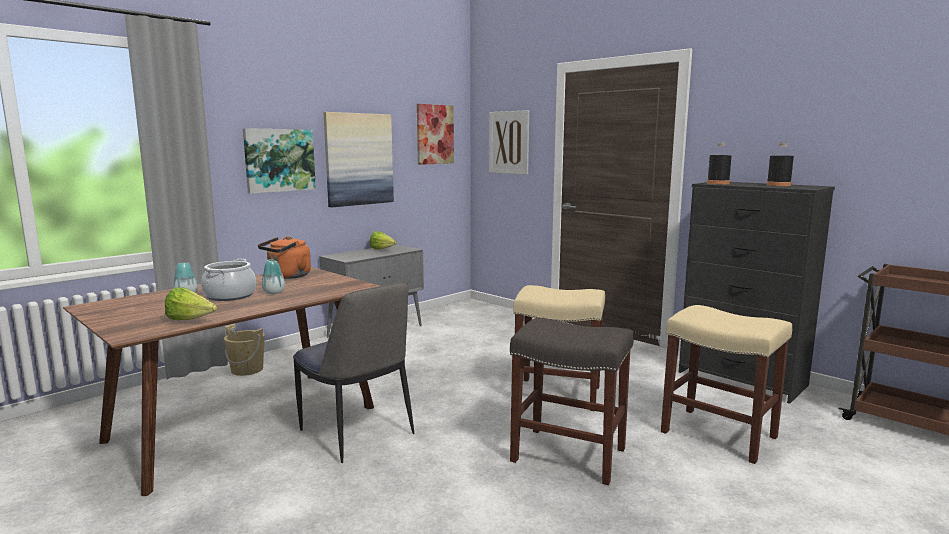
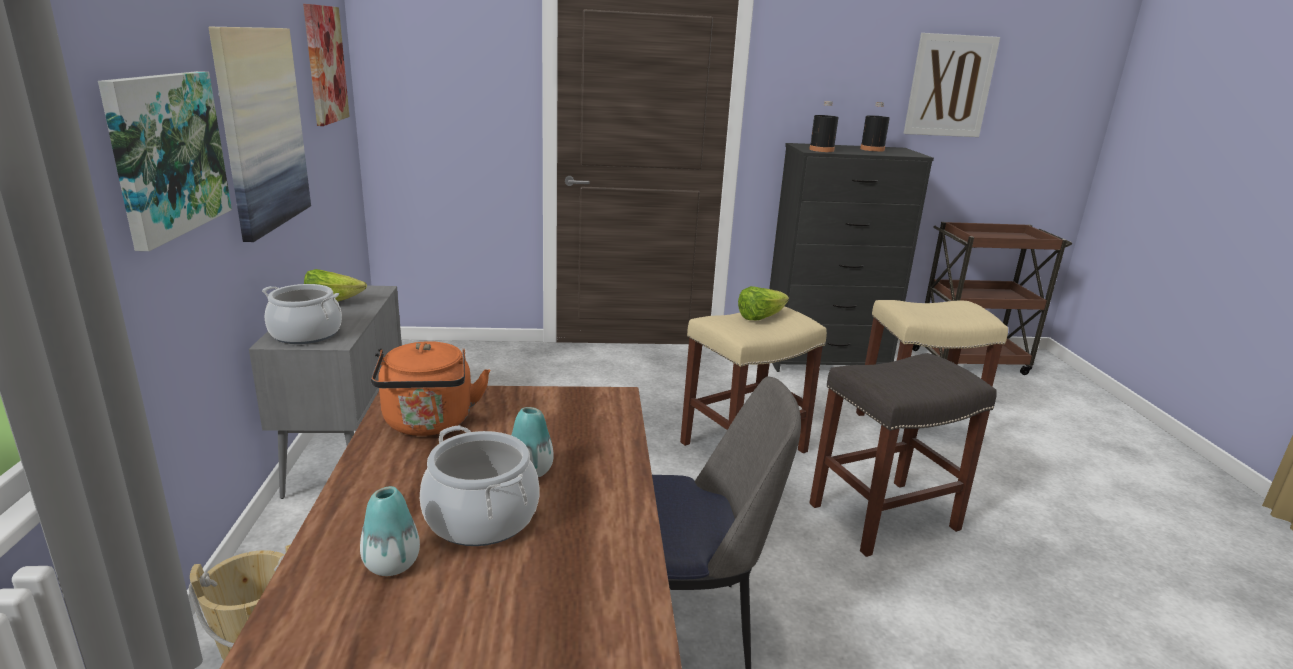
camera: 50 degrees left, 10 degrees up
(190, 320) = (617, 613): lettuce -> lettuce (760, 317)
(346, 256) = (306, 334): none -> cooking pot
(509, 142) = (447, 80): picture -> picture (950, 86)

